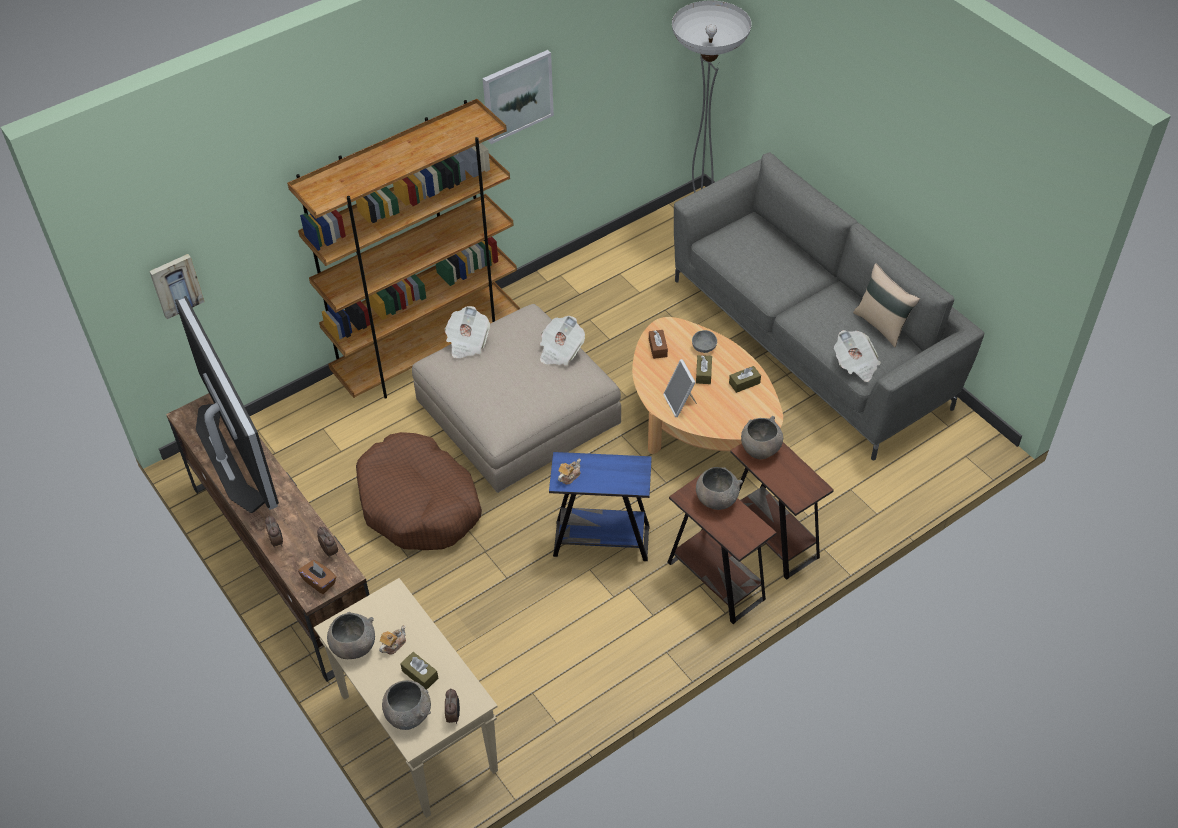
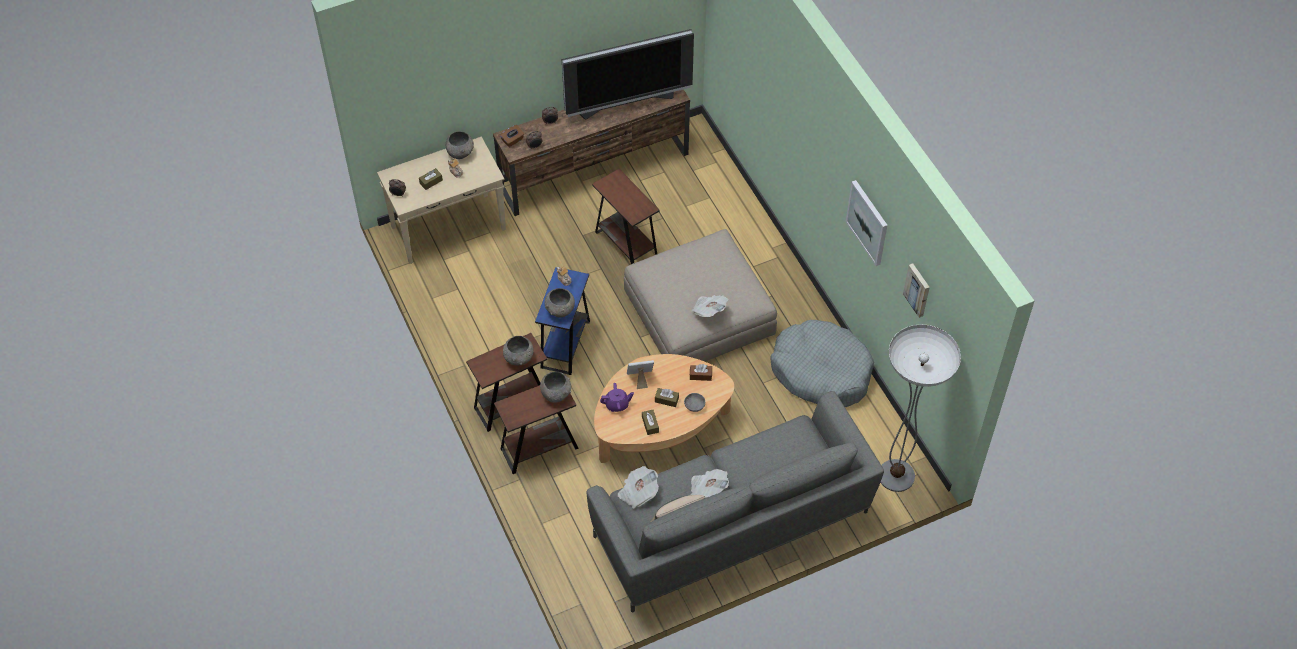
camera: 100 degrees right, 5 degrees up
(176, 285) = (726, 40): picture -> picture (918, 289)
(408, 715) = (406, 174): grey bowl -> grey bowl (560, 311)
(419, 504) = (626, 245): brown dog bed -> brown side table
(428, 352) = (772, 264): brown bookcase -> none
(467, 342) = (731, 255): newspaper -> newspaper (708, 489)
(580, 292) = (821, 372): none -> grey dog bed
(726, 419) = (617, 405): none -> purple teapot

